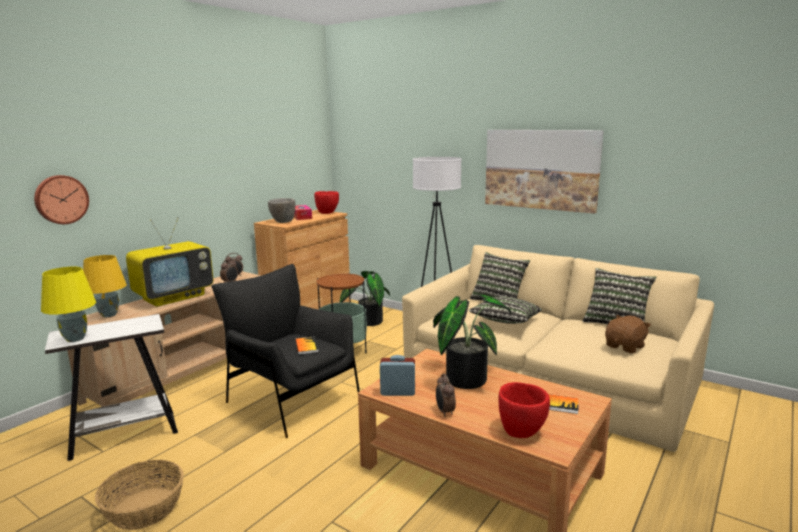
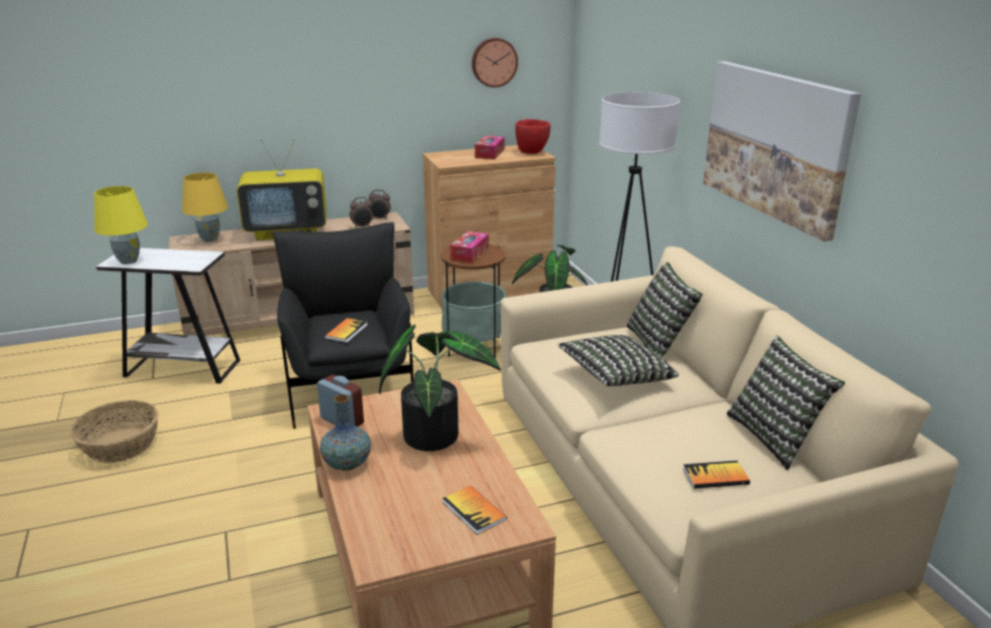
camera: 35 degrees right, 10 degrees up
(61, 199) = (172, 106): wall clock -> wall clock (494, 62)
(283, 222) = (452, 159): grey bowl -> none
(338, 280) = (469, 253): none -> tissue box
(444, 412) = (347, 464): alarm clock -> vase
(521, 431) = (381, 523): red bowl -> none
(625, 347) = (715, 476): brown plush toy -> book

